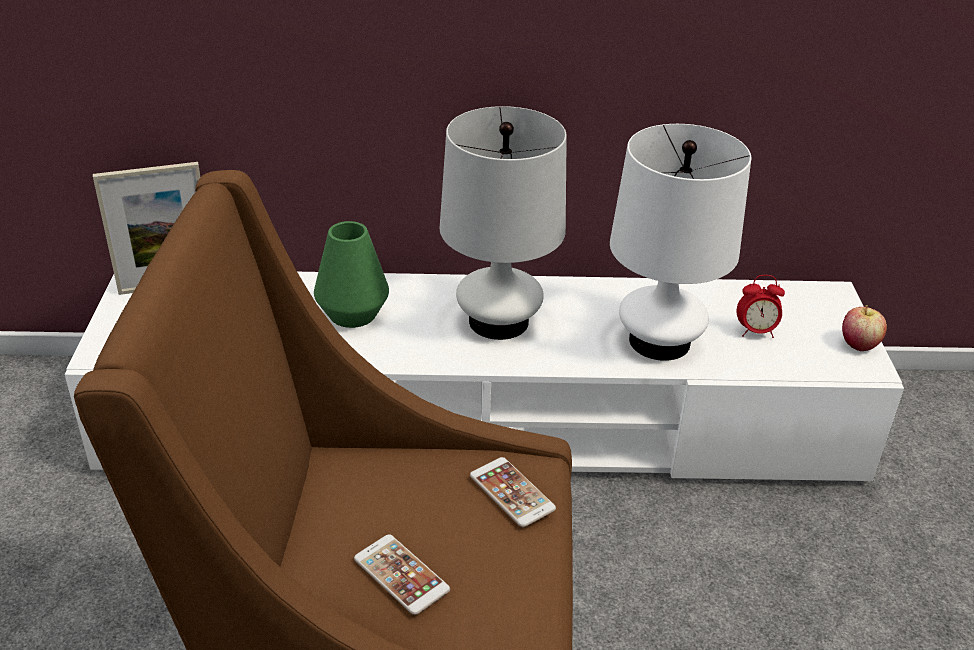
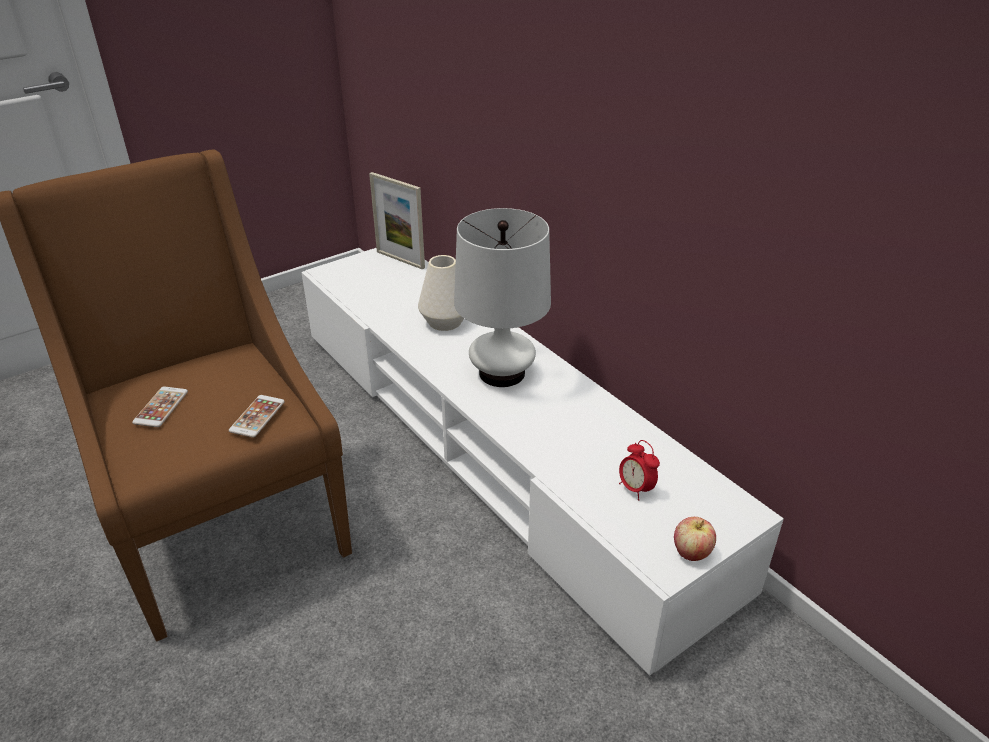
camera: 55 degrees right, 0 degrees up
(353, 314) = (445, 321): green vase -> white vase
(659, 341) = (563, 446): white table lamp -> none

